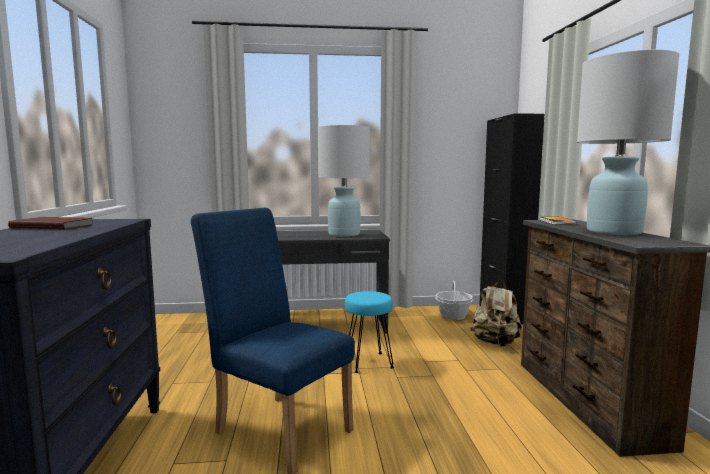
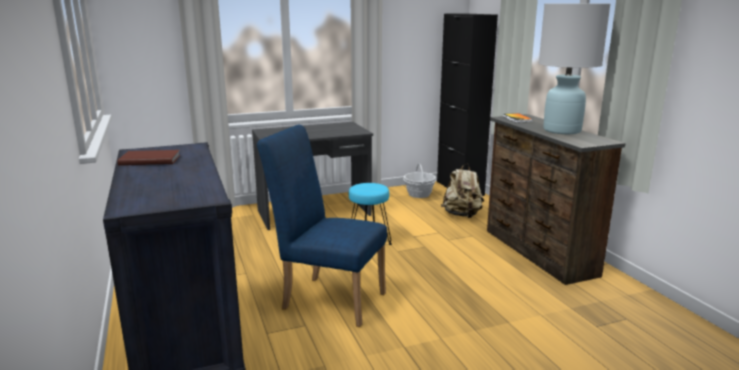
camera: 15 degrees left, 10 degrees up
(343, 234) = (327, 130): white table lamp -> none

